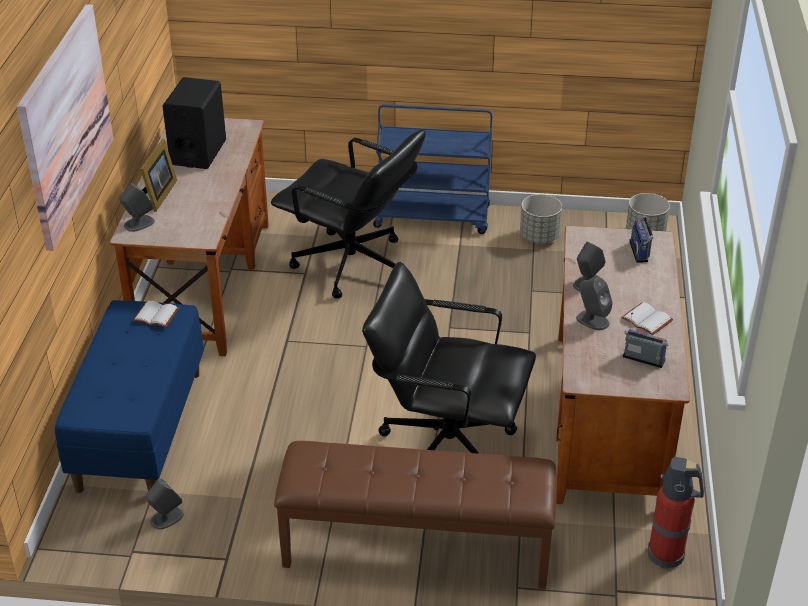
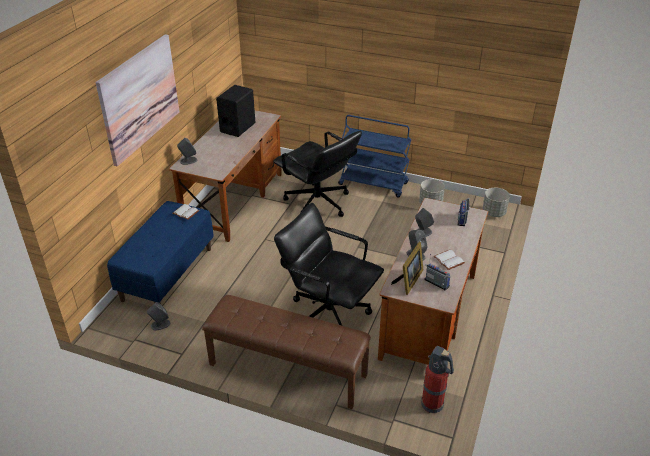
camera: 15 degrees right, 0 degrees up
(157, 196) = (205, 147): picture frame -> picture frame (409, 281)

